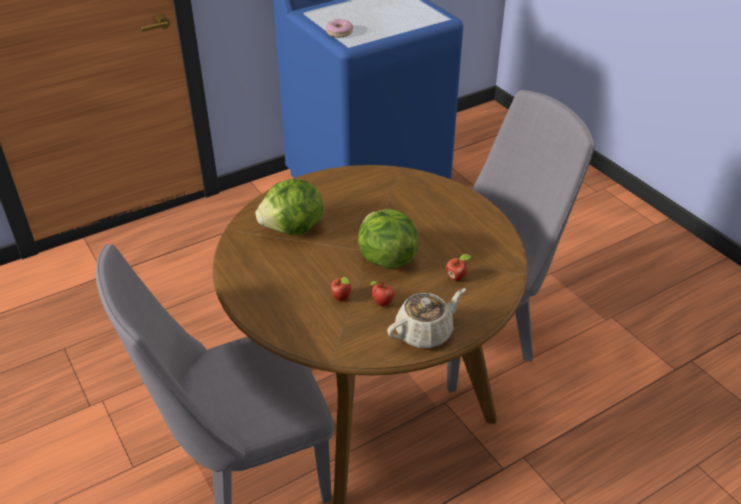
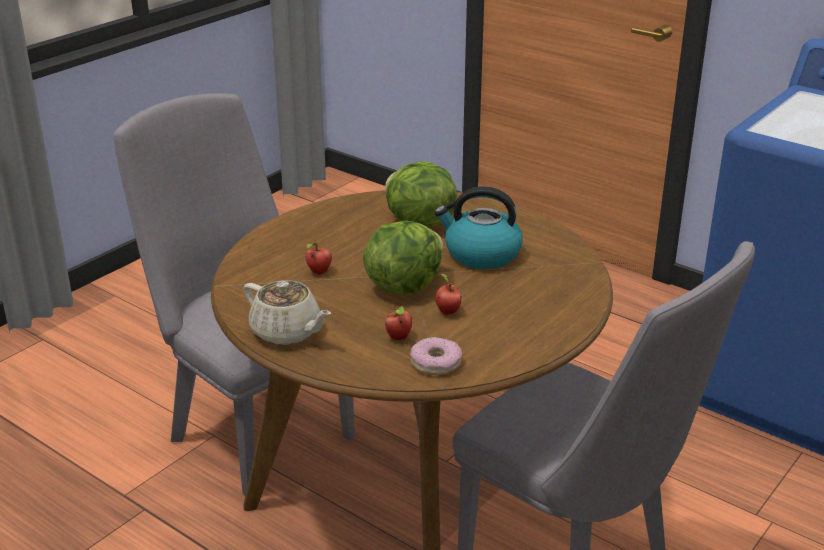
camera: 70 degrees right, 10 degrees down
(339, 32) = (777, 118): donut -> donut (436, 363)
(361, 212) = (481, 254): none -> kettle
(382, 303) = (322, 297): apple -> apple (446, 311)

